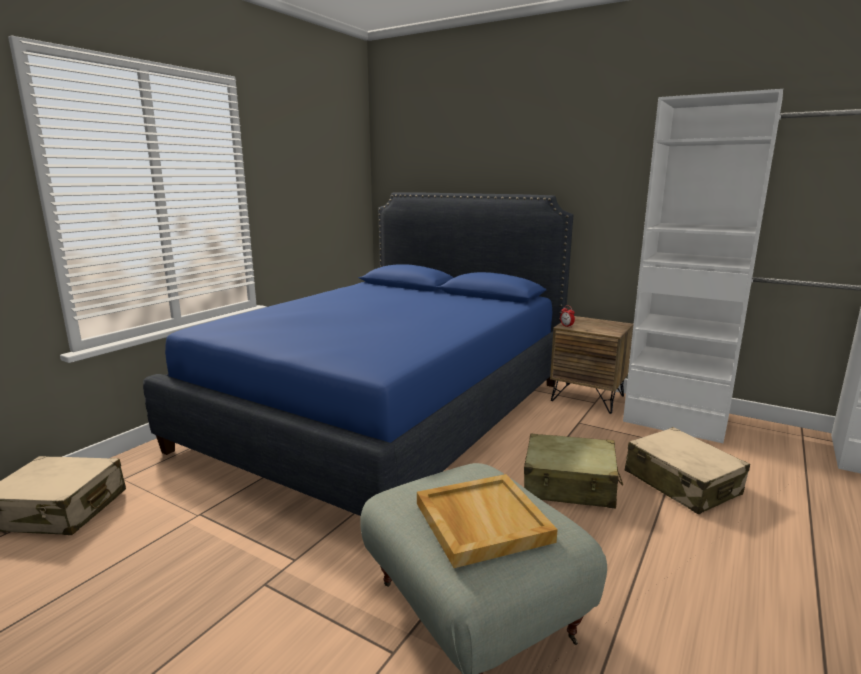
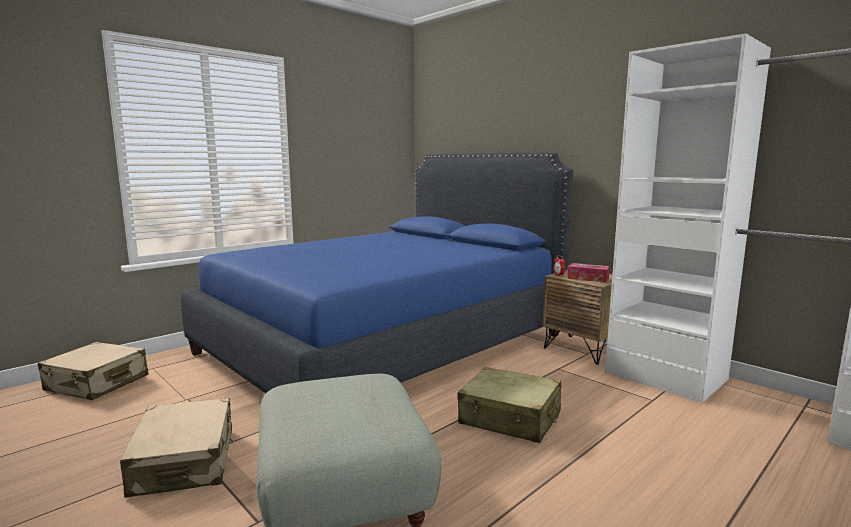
camera: 15 degrees right, 5 degrees down
(481, 521) = (336, 412): beige tray -> none
(597, 328) = (588, 278): none -> tissue box
(681, 483) = (628, 432): beige suitcase -> beige suitcase (184, 461)

